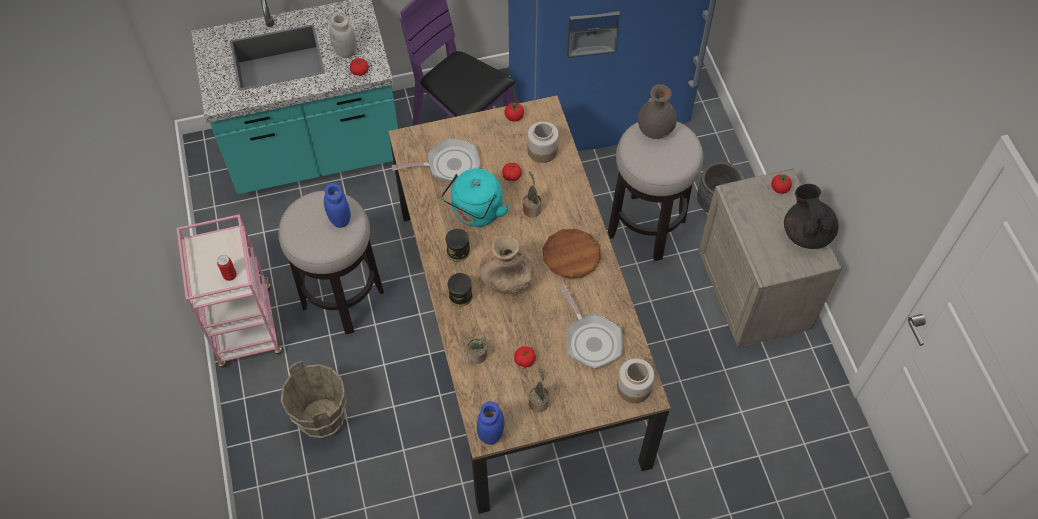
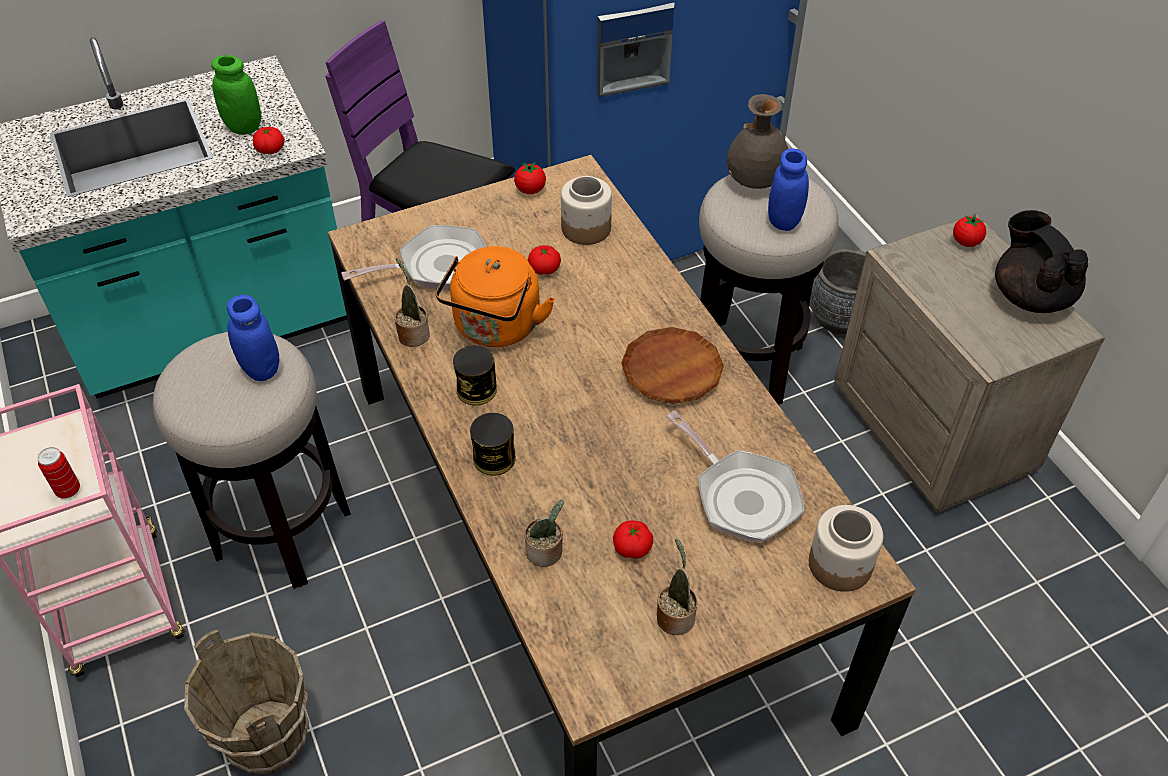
camera: 10 degrees left, 10 degrees down
(345, 52) = (244, 127): white jar -> green jar
(476, 213) = (496, 328): turquoise kettle -> orange kettle
(491, 434) = (599, 689): blue jar -> blue jar (783, 221)
(506, 280) = (570, 422): brown vase -> none
(531, 208) = (588, 310): potted plant -> potted plant (413, 333)

